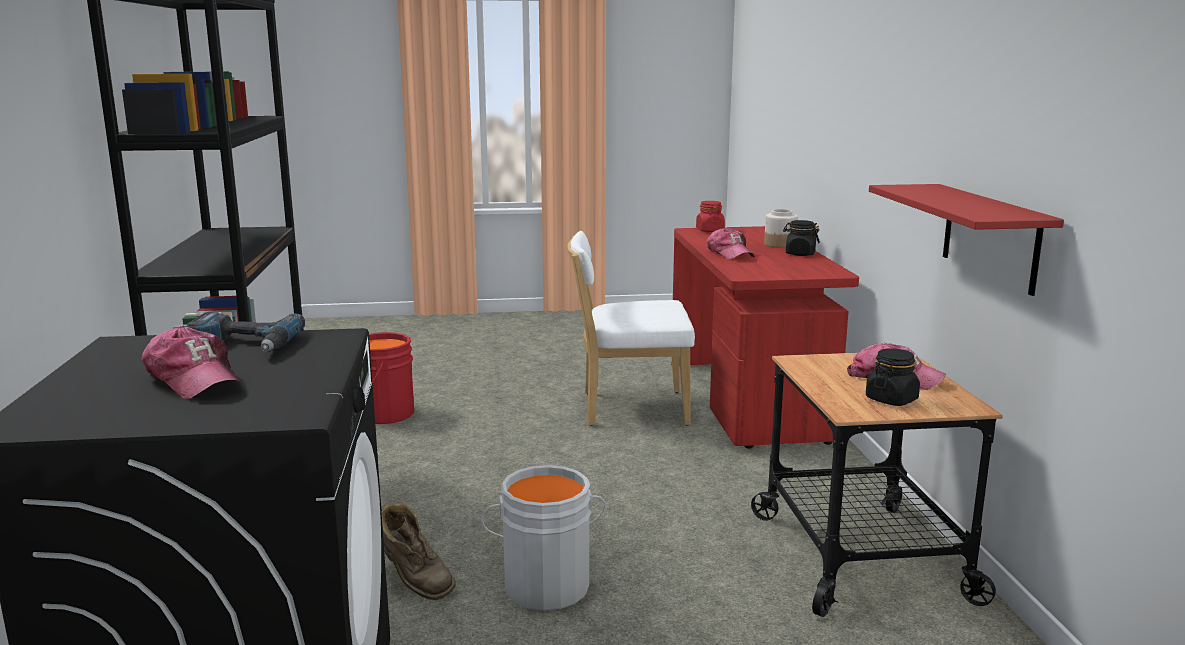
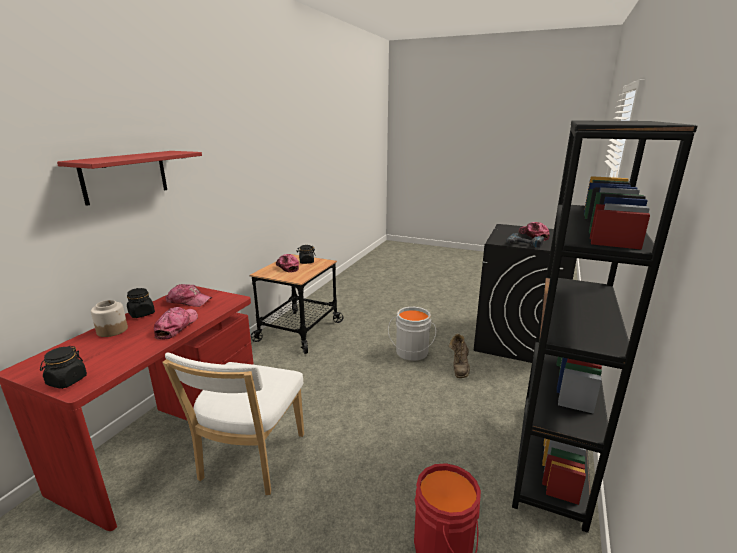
camera: 150 degrees left, 5 degrees up
(415, 582) = (459, 368): brown boot -> brown boot turned 150 degrees counterclockwise
(628, 408) = (250, 460): white chair -> white chair turned 75 degrees clockwise
(709, 230) = (67, 381): red jar -> black jar
(792, 266) = (188, 301): none -> cap
(990, 237) = (256, 212): red shelf -> red shelf (125, 176)

